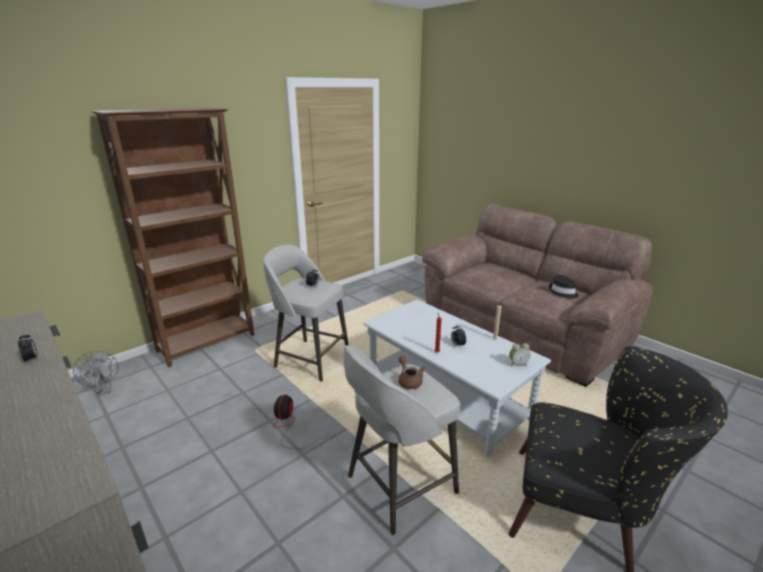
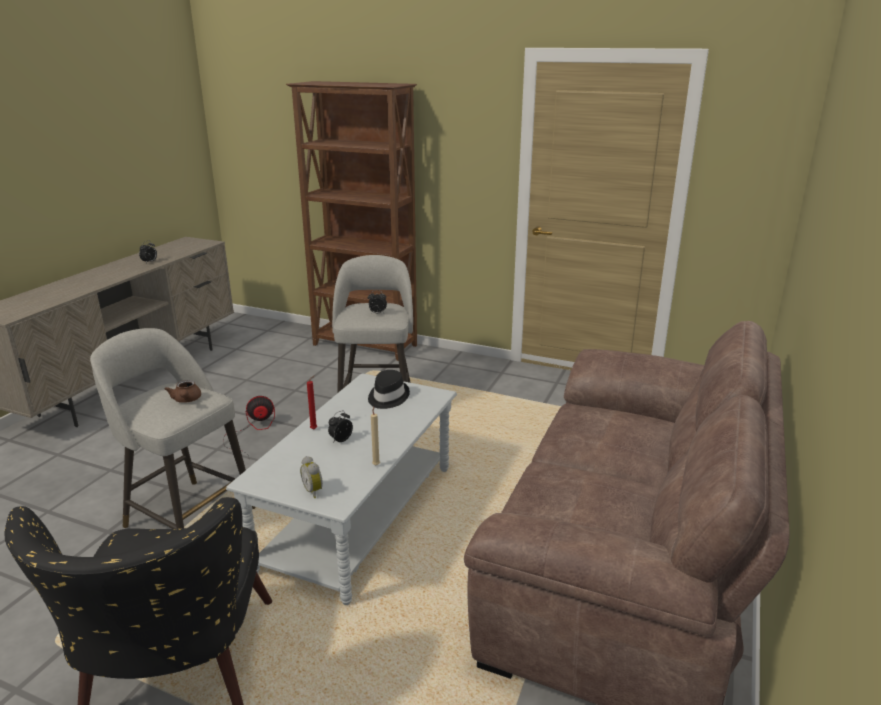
camera: 65 degrees right, 0 degrees up
(104, 390) = (265, 335): grey fan -> none
(409, 380) = (186, 400): brown teapot -> brown teapot turned 120 degrees clockwise
(563, 292) = (603, 510): black hat -> black hat (387, 397)

